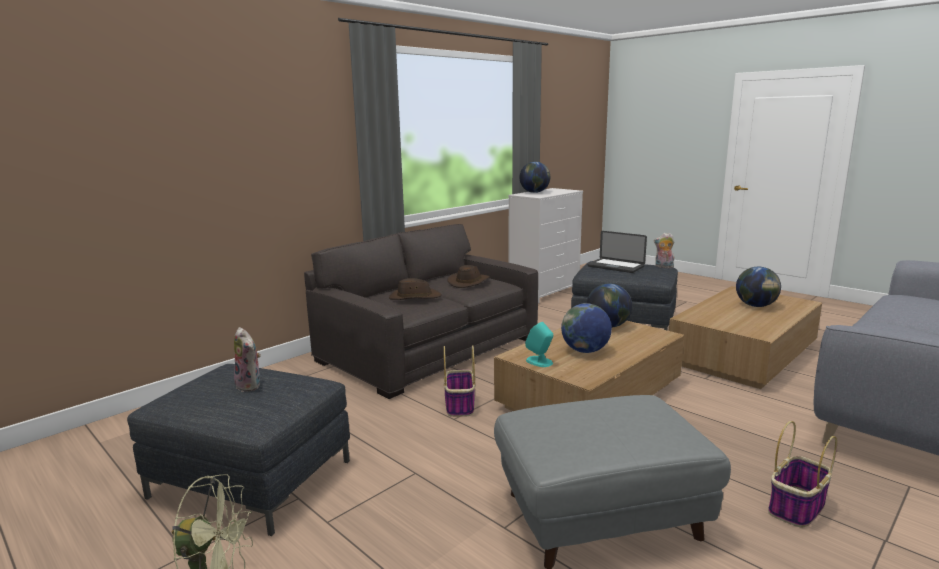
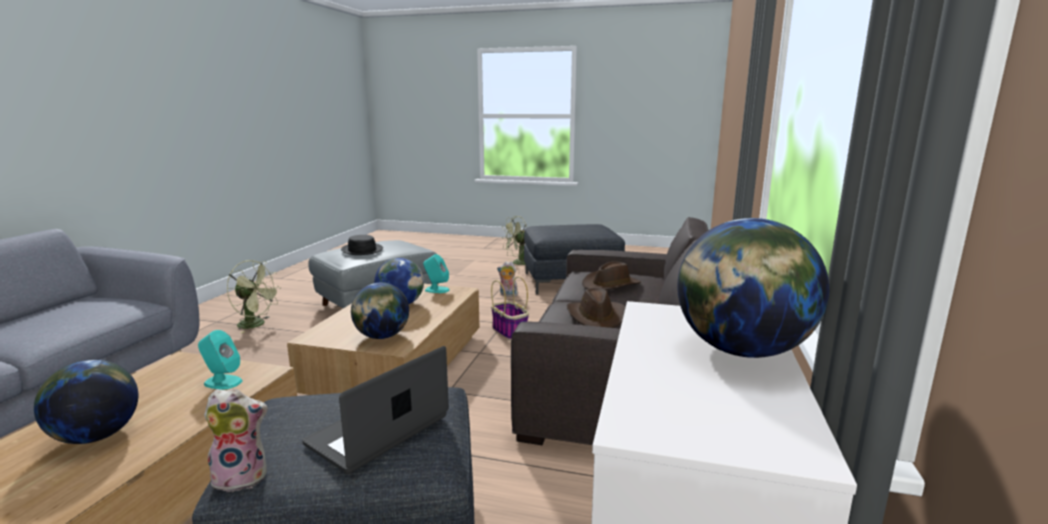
camera: 150 degrees right, 0 degrees up
(251, 385) = (572, 230): plush toy -> plush toy (507, 295)
(615, 266) = (379, 431): laptop -> laptop turned 60 degrees counterclockwise
(626, 420) = (362, 250): none -> black hat
(711, 317) = (222, 382): none -> turquoise speaker
(796, 508) = (257, 324): basket -> green fan

